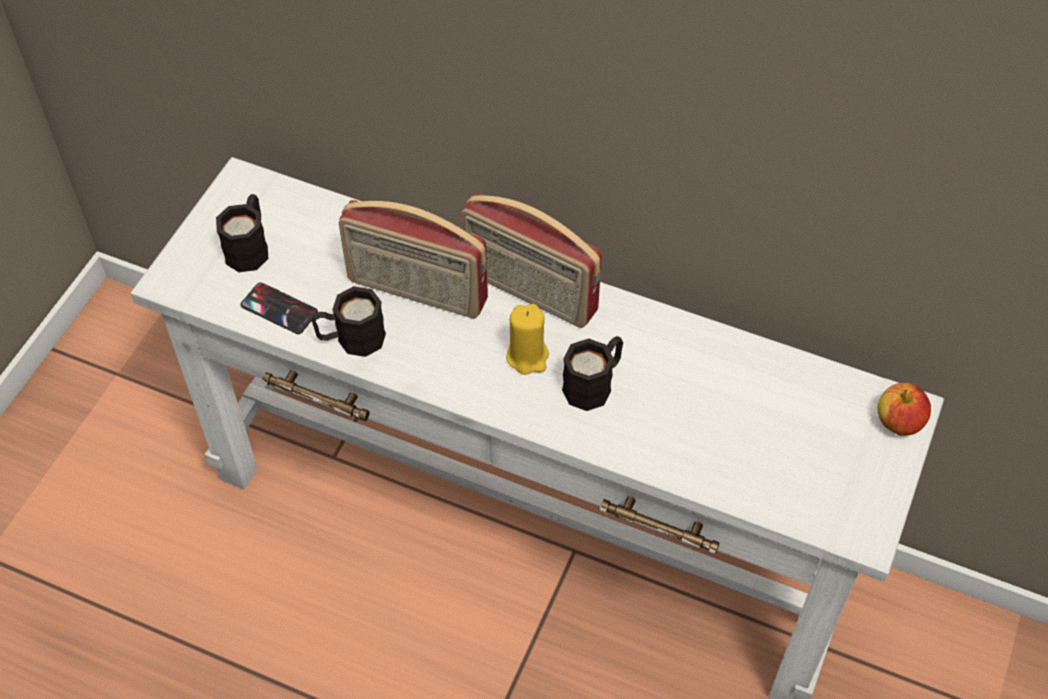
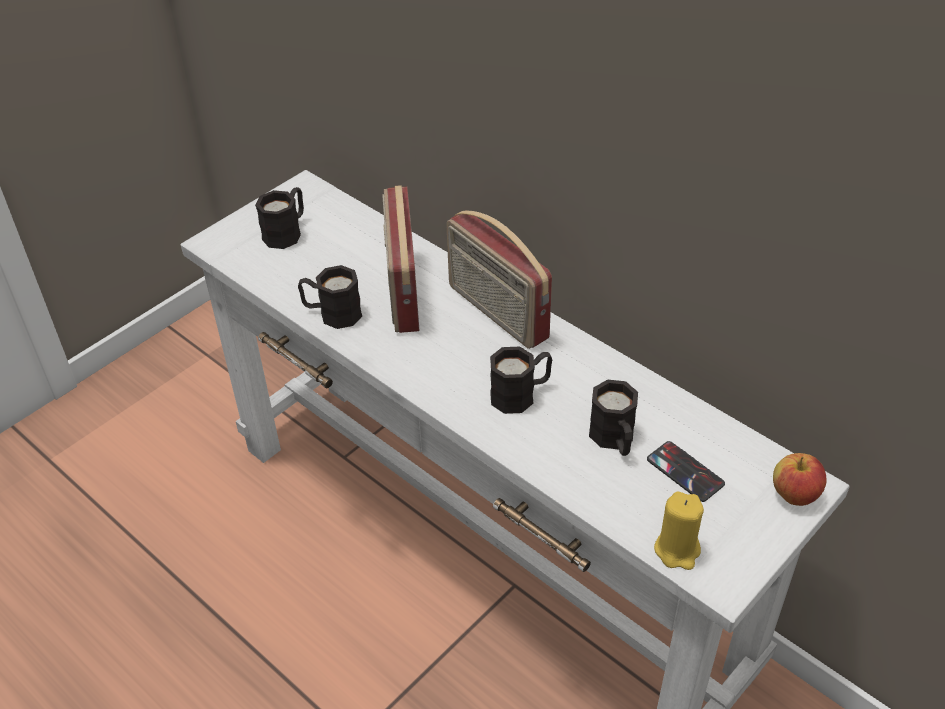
camera: 20 degrees right, 10 degrees down
(279, 309) = (286, 279): phone -> phone (685, 471)
(416, 292) = (402, 292): radio -> radio turned 45 degrees clockwise
(527, 356) = (472, 360): yellow candle -> yellow candle (677, 550)
(708, 410) = (614, 439): none -> black mug

